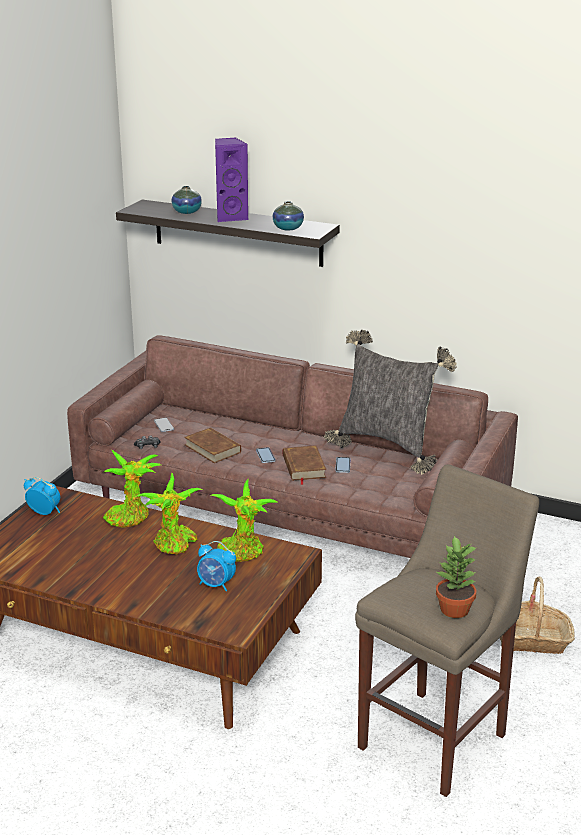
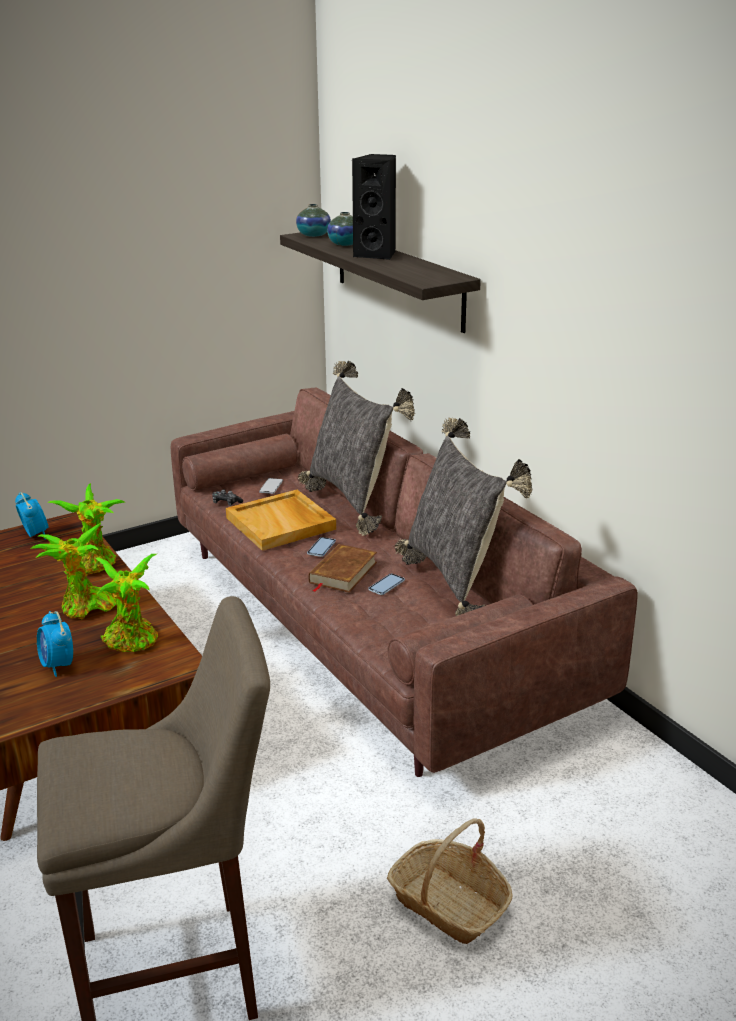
camera: 35 degrees right, 0 degrees up
(212, 448) = (281, 523): brown book -> beige tray
(230, 217) = (377, 254): purple speaker -> black speaker
(248, 422) = (356, 508): none -> pillow
(288, 228) = (412, 273): vase -> vase (313, 235)
(454, 610) = (105, 803): potted plant -> none

